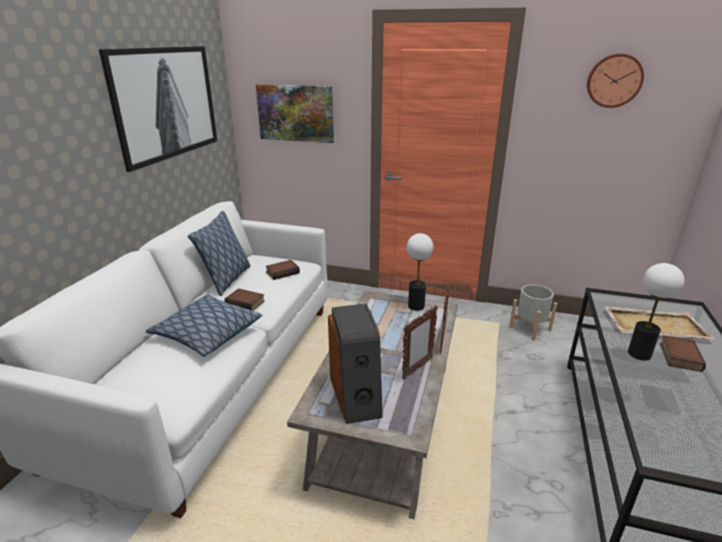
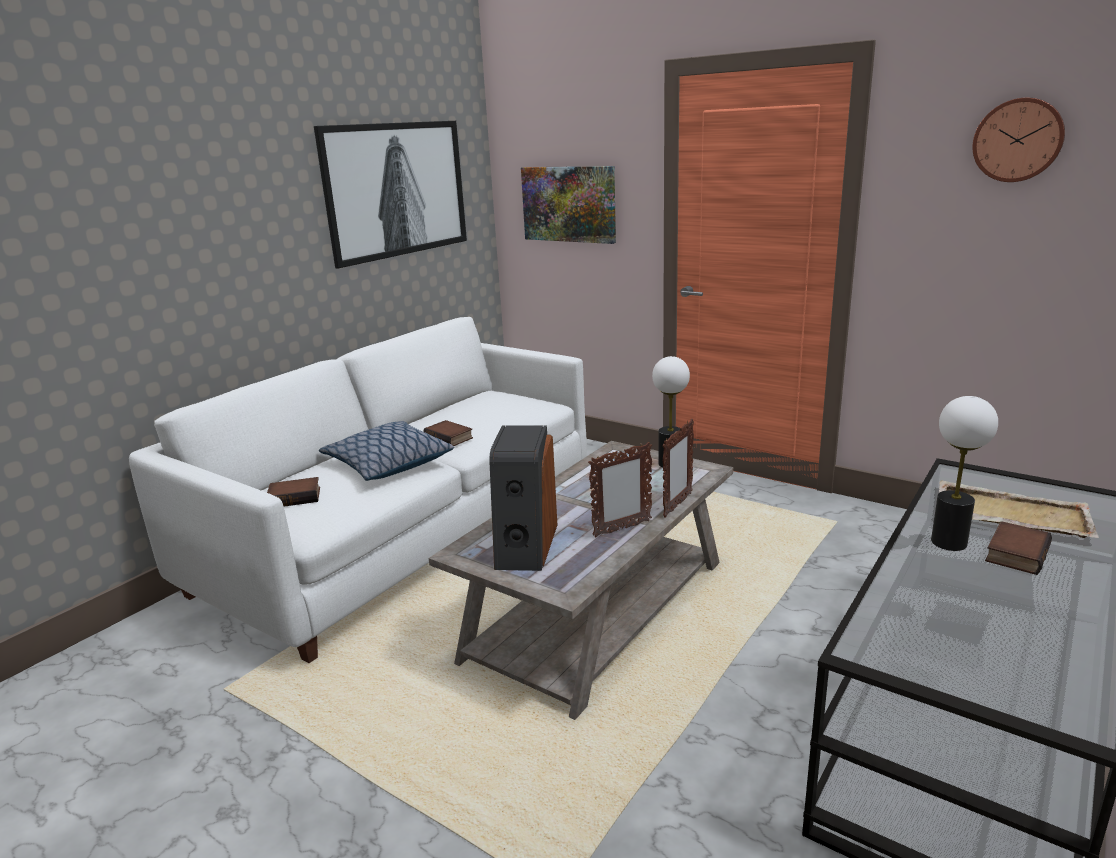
camera: 20 degrees right, 5 degrees down
(227, 280) = (442, 413): pillow -> none
(282, 272) = (514, 410): book -> book (295, 497)
(530, 329) = (885, 535): grey planter -> none

